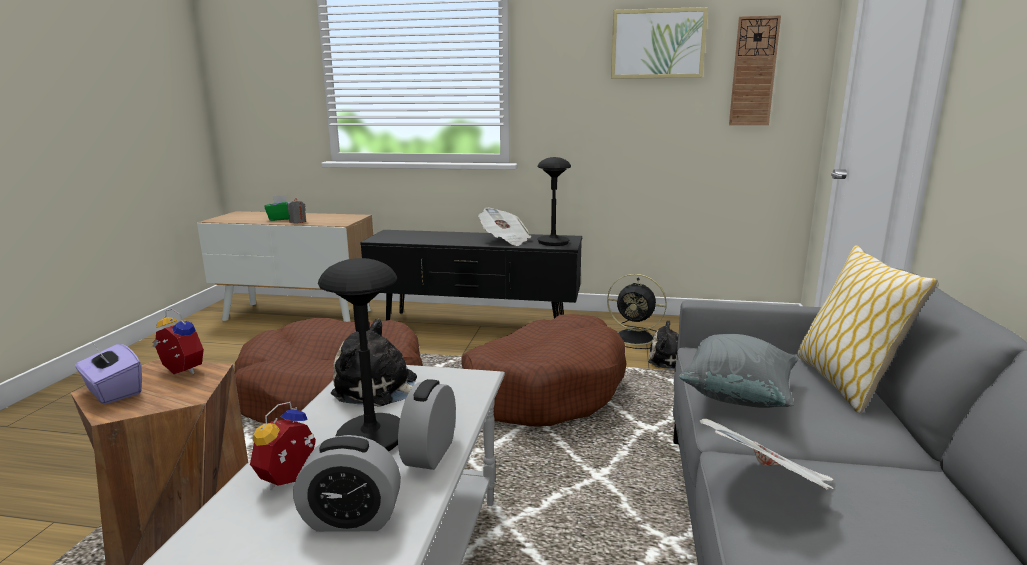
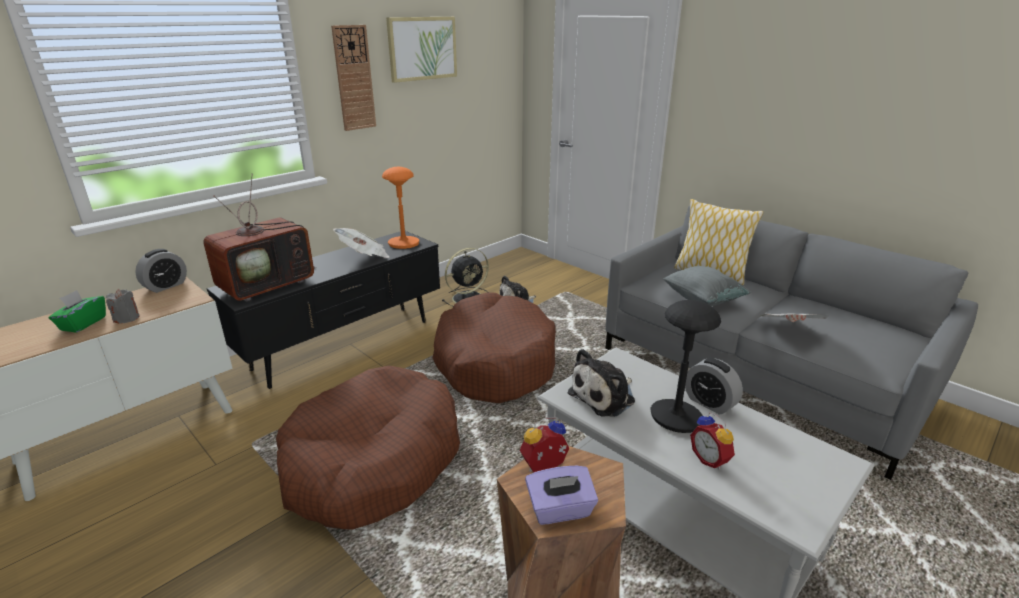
camera: 55 degrees left, 10 degrees up
(351, 519) = (767, 447): alarm clock -> alarm clock (166, 286)
(411, 236) = (268, 284): none -> television
(553, 242) = (404, 243): black table lamp -> orange table lamp
(753, 72) = (484, 69): wall clock -> wall clock (354, 78)

